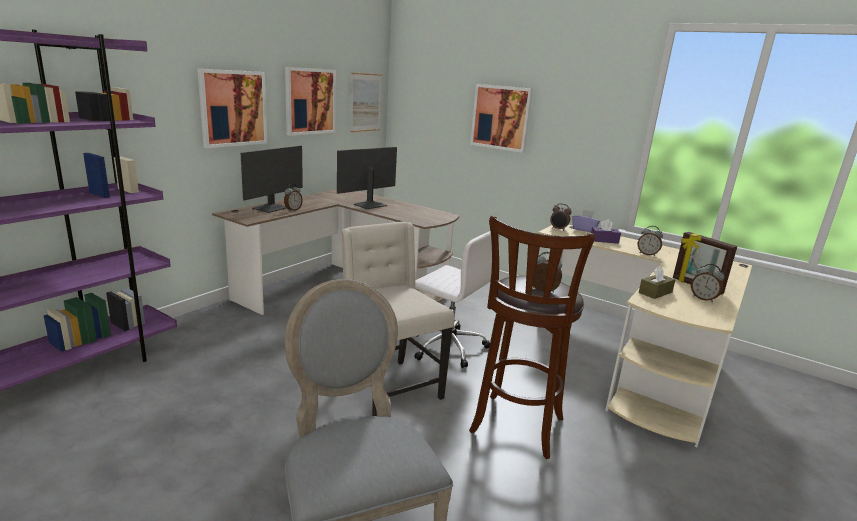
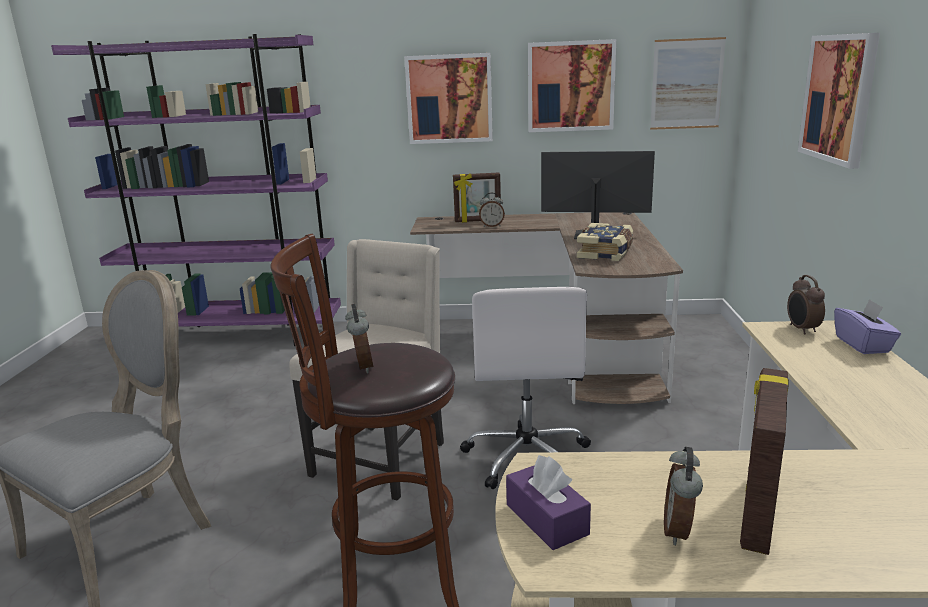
camera: 60 degrees right, 0 degrees up
(271, 208) = (477, 221): monitor -> picture frame
(406, 213) = (606, 253): none -> book
(604, 240) = (844, 373): purple tissue box -> purple tissue box (546, 519)
(647, 254) = (864, 426): alarm clock -> none
(655, 292) = (613, 471): brown tissue box -> none

